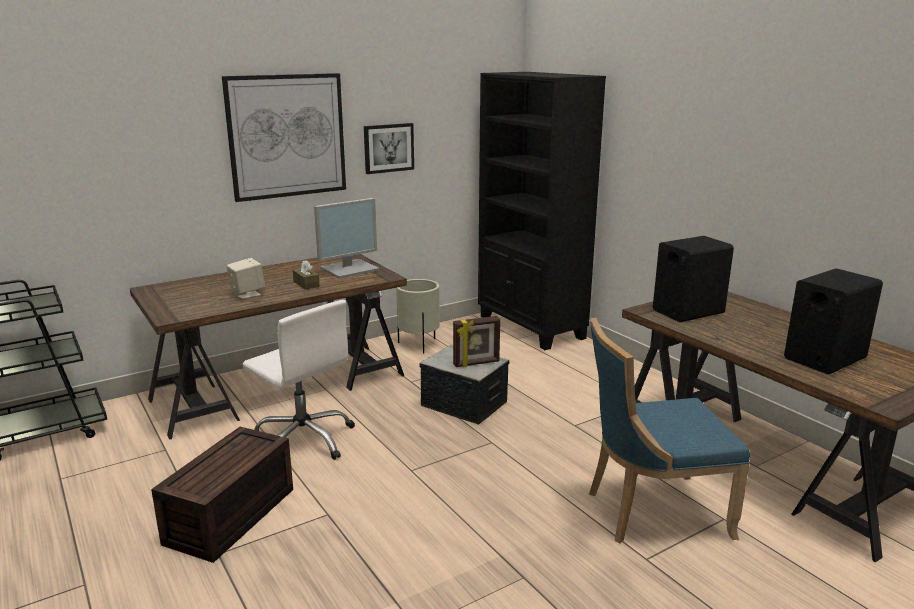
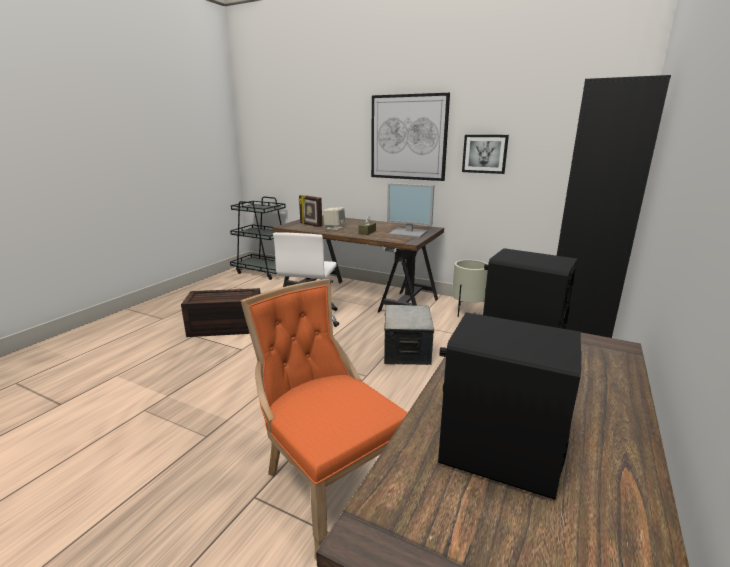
camera: 60 degrees right, 0 degrees up
(476, 363) = (409, 320): picture frame -> picture frame (310, 225)
(651, 512) = (329, 484): blue chair -> orange chair

